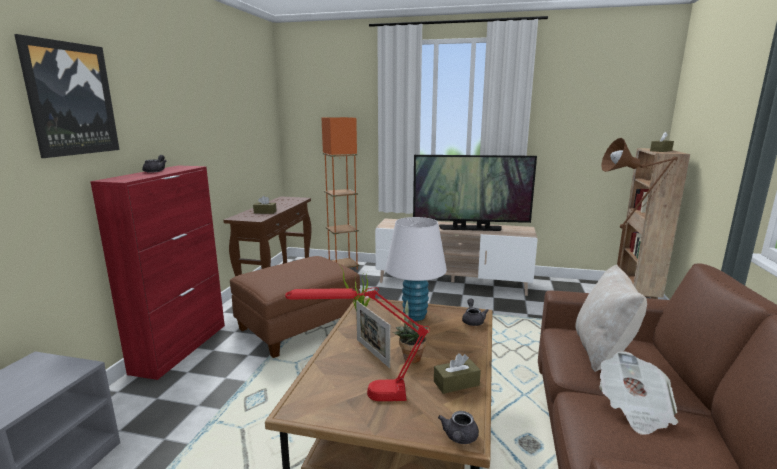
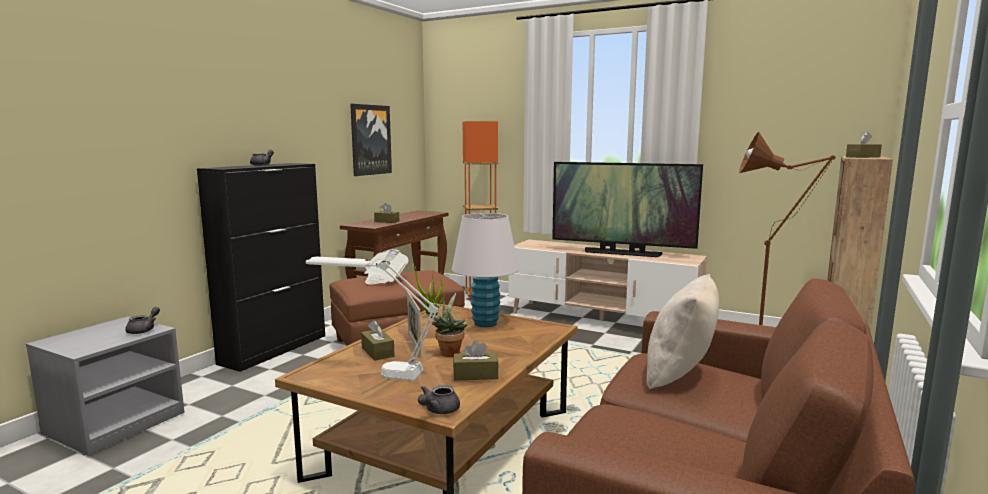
camera: 15 degrees right, 5 degrees down
(70, 99) = (186, 92): picture -> picture (370, 140)
(181, 347) = (274, 349): red cabinet -> black cabinet
(344, 366) = (377, 352): none -> brown tissue box
(360, 393) = (375, 371): red table lamp -> white table lamp
(473, 320) = (545, 332): grey teapot -> grey teapot (144, 330)
(634, 409) = (660, 421): newspaper -> newspaper (384, 279)

